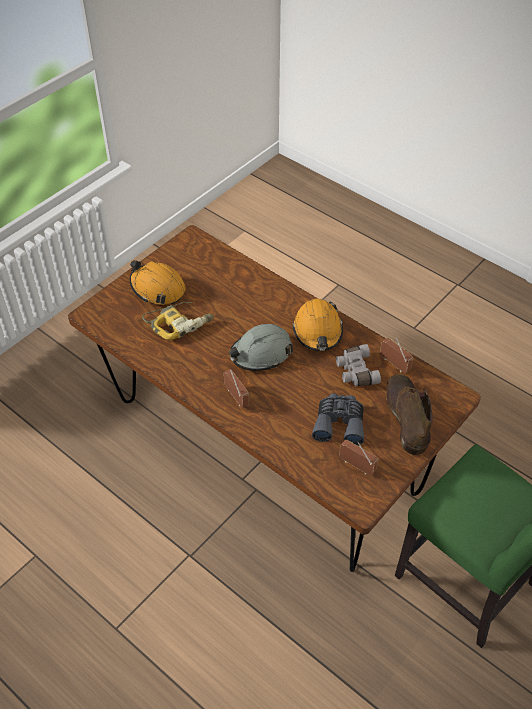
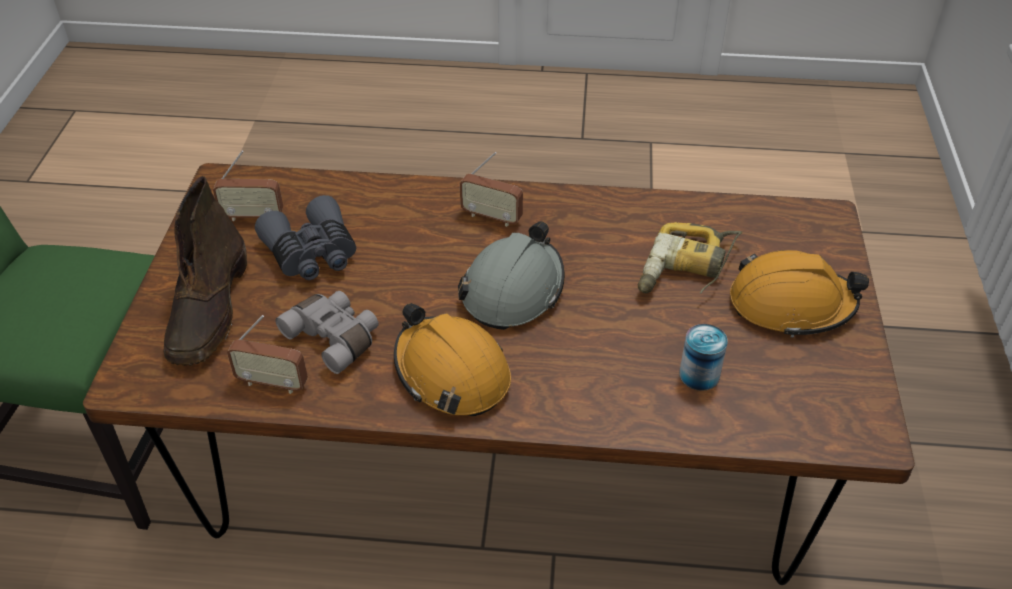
camera: 145 degrees right, 5 degrees down
(224, 283) = (699, 375): none -> can
(406, 416) = (209, 309): brown boot -> brown boot turned 45 degrees clockwise

